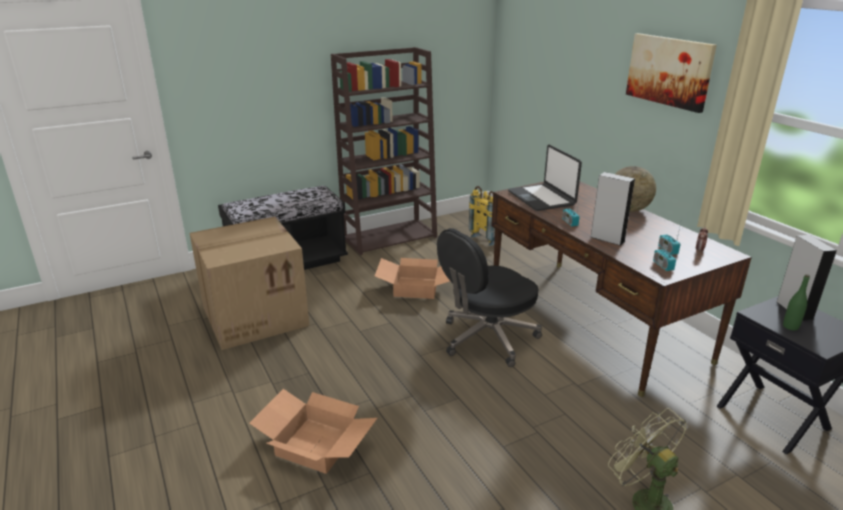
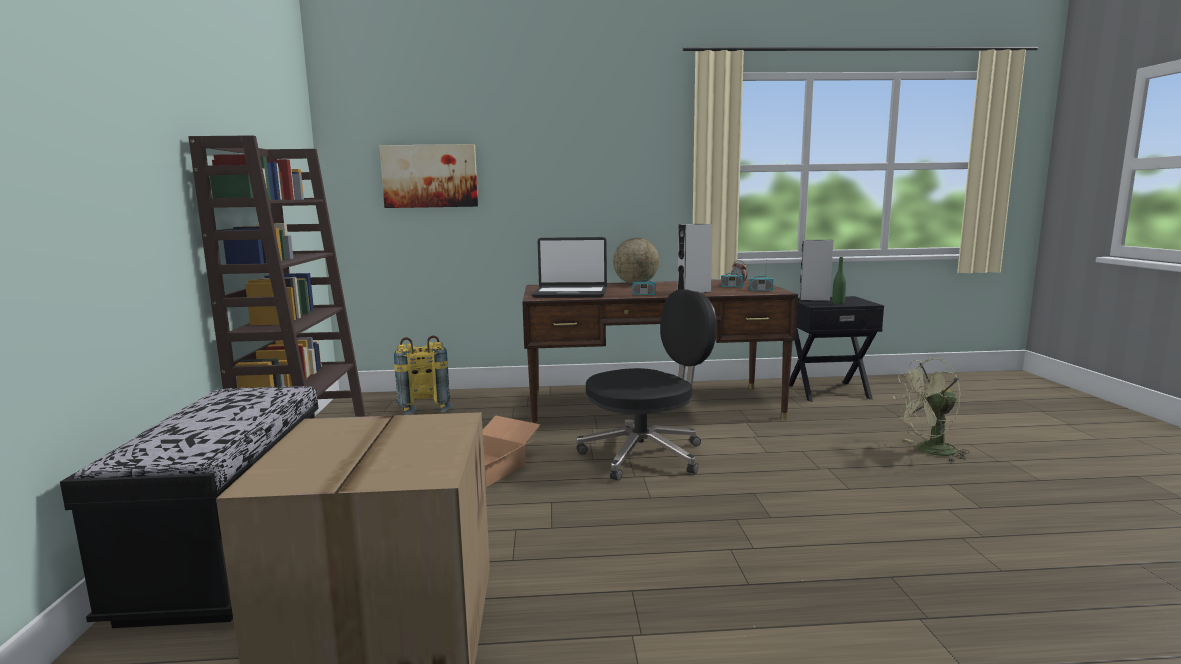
camera: 65 degrees left, 15 degrees down
(314, 445) = (826, 613): cardboard box -> none
(487, 339) = (645, 455): black office chair -> black office chair turned 105 degrees counterclockwise
(669, 71) = (614, 150): picture -> picture (430, 176)

